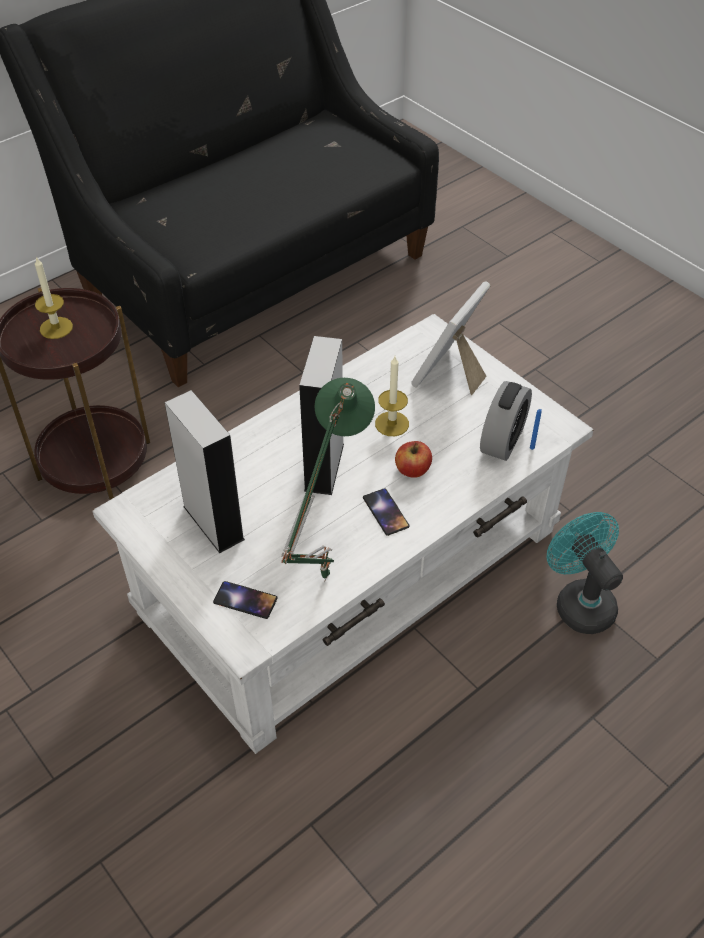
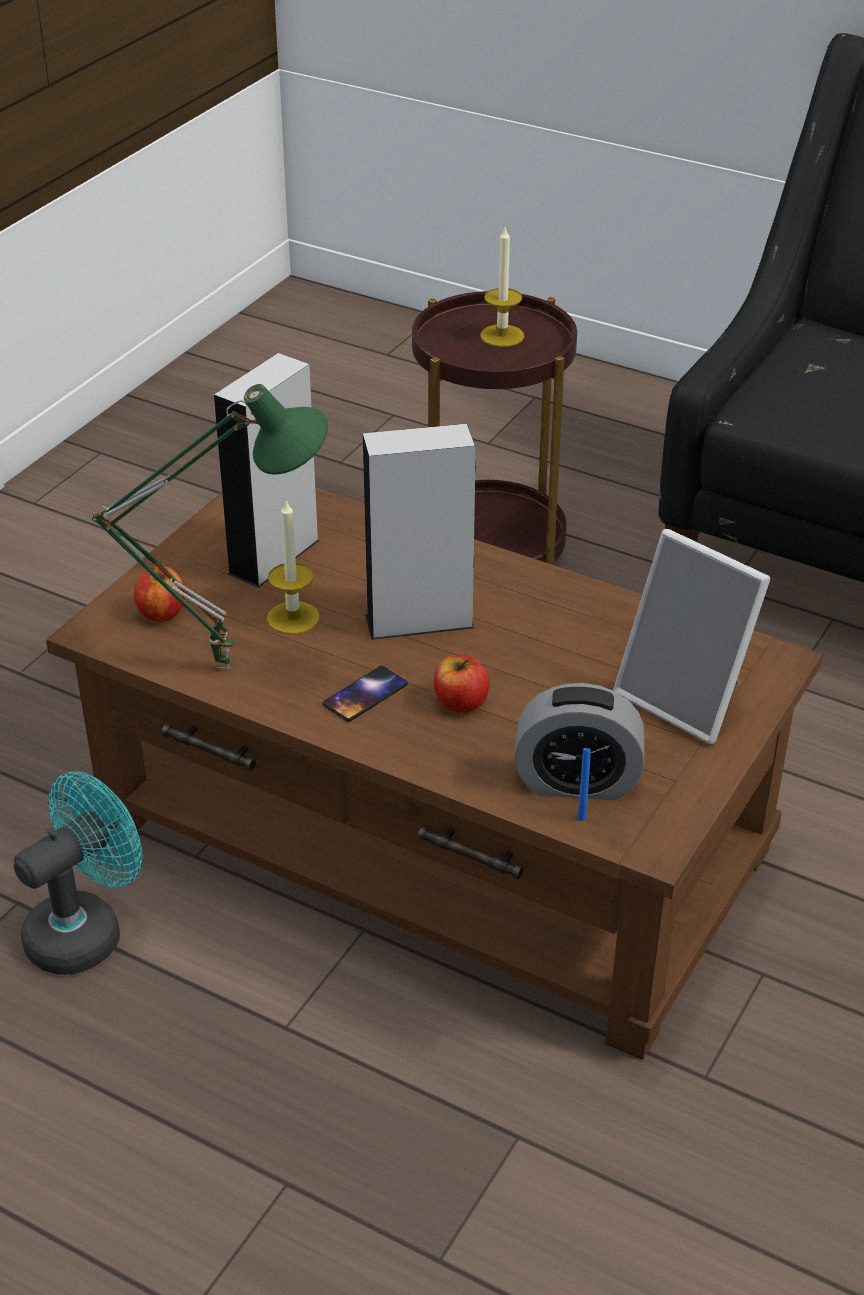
camera: 70 degrees right, 10 degrees down
(245, 600) = (162, 612): phone -> apple
(352, 570) = (434, 837): white coffee table -> brown coffee table
(392, 424) = (541, 663): candle -> candle (293, 618)
(450, 375) = (688, 699): picture frame -> picture frame turned 150 degrees counterclockwise
(579, 602) = (509, 1125): turquoise fan -> turquoise fan (85, 930)

